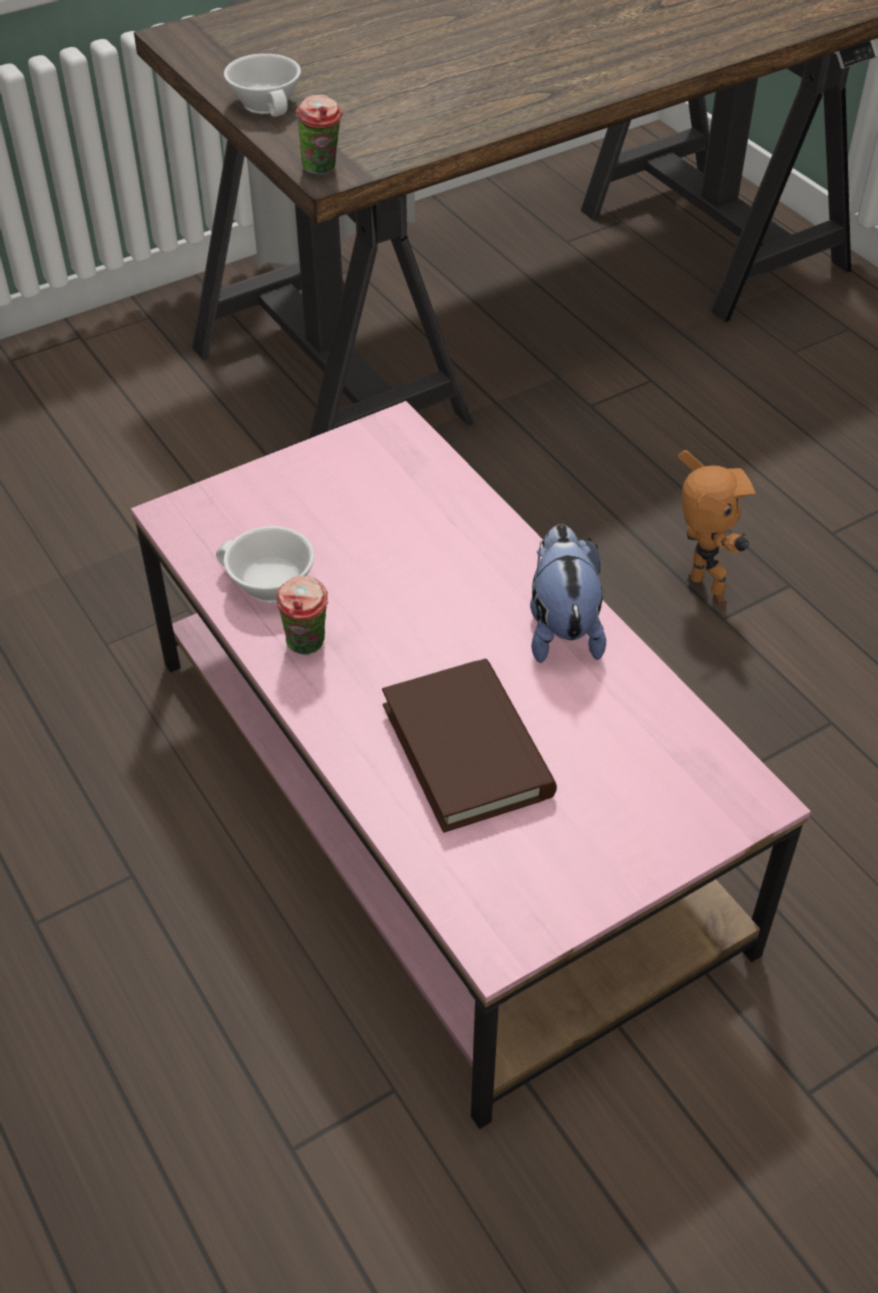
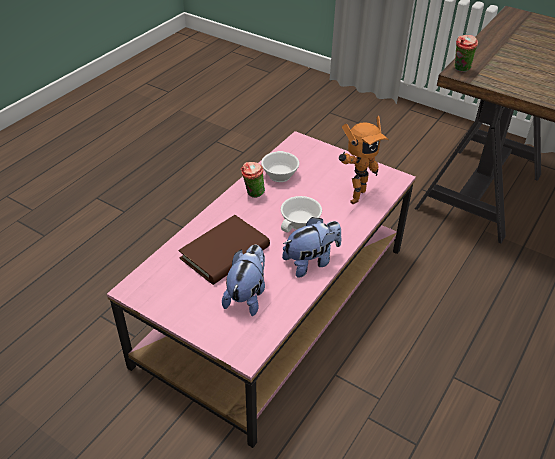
camera: 65 degrees right, 5 degrees down
(269, 103) = (493, 45): white cup -> white cup (300, 224)
(607, 752) = (247, 295): none -> plush toy
(702, 593) = (463, 363): toy robot -> toy robot (354, 195)

